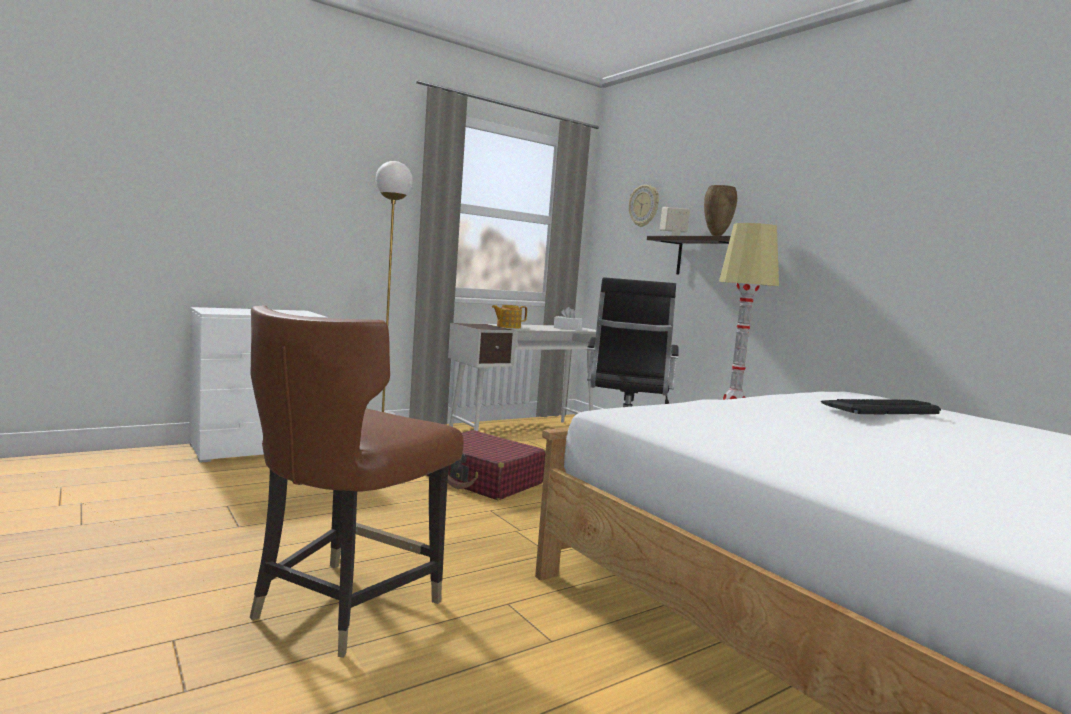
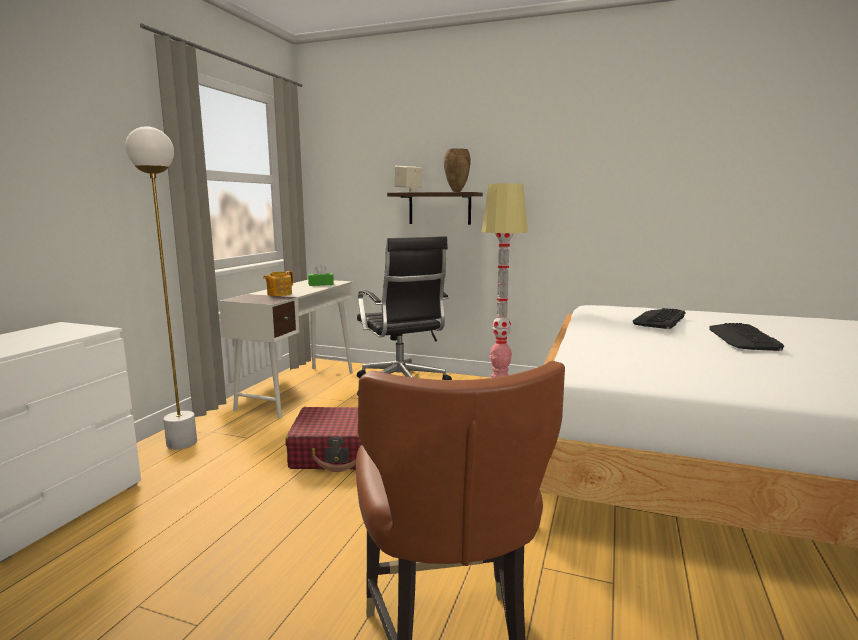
camera: 35 degrees left, 5 degrees up
(567, 328) = (321, 284): white tissue box -> green tissue box
(644, 206) = (364, 163): wall clock -> none
(944, 439) = (743, 338): none -> keyboard

